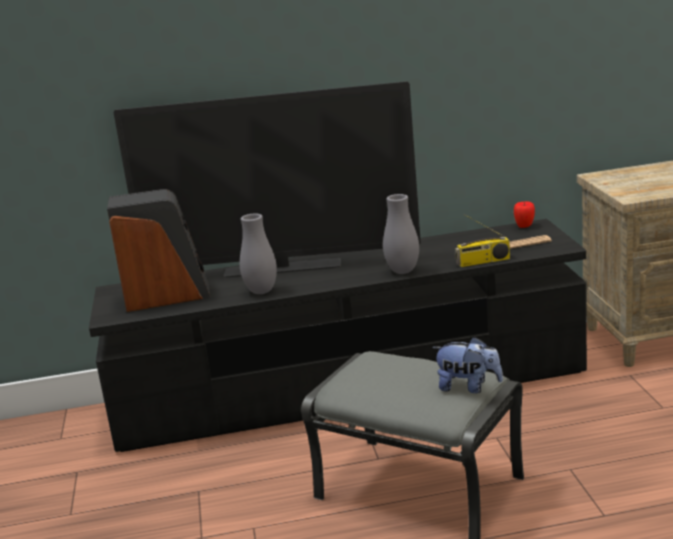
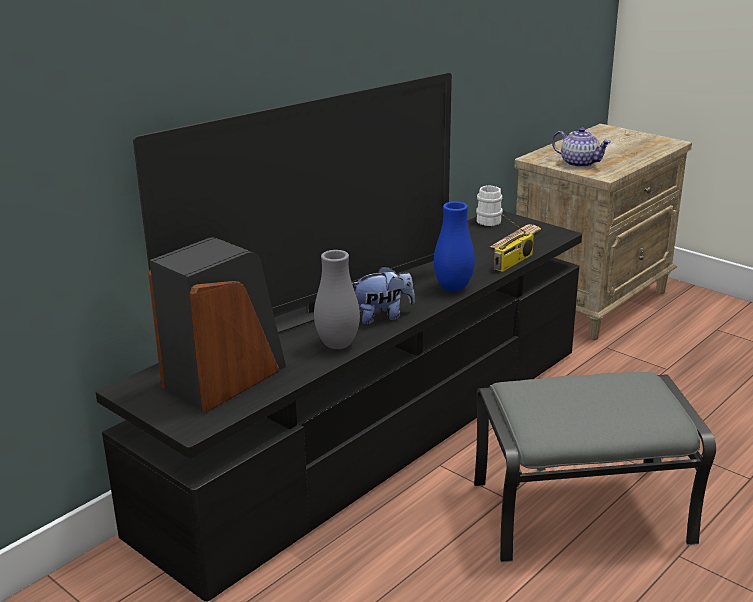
camera: 40 degrees left, 5 degrees up
(403, 271) = (453, 288): grey vase -> blue vase
(468, 387) = (655, 391): plush toy -> plush toy (382, 316)
(524, 227) = (489, 219): apple -> white mug
(626, 184) = (579, 163): none -> teapot

